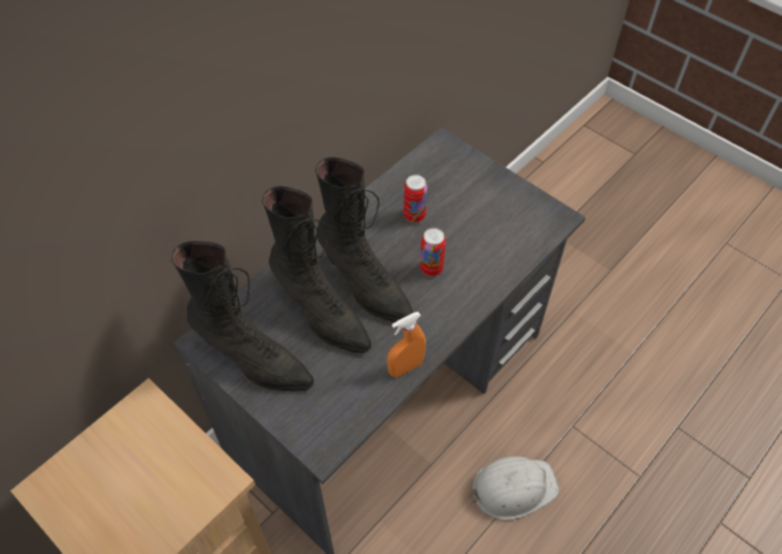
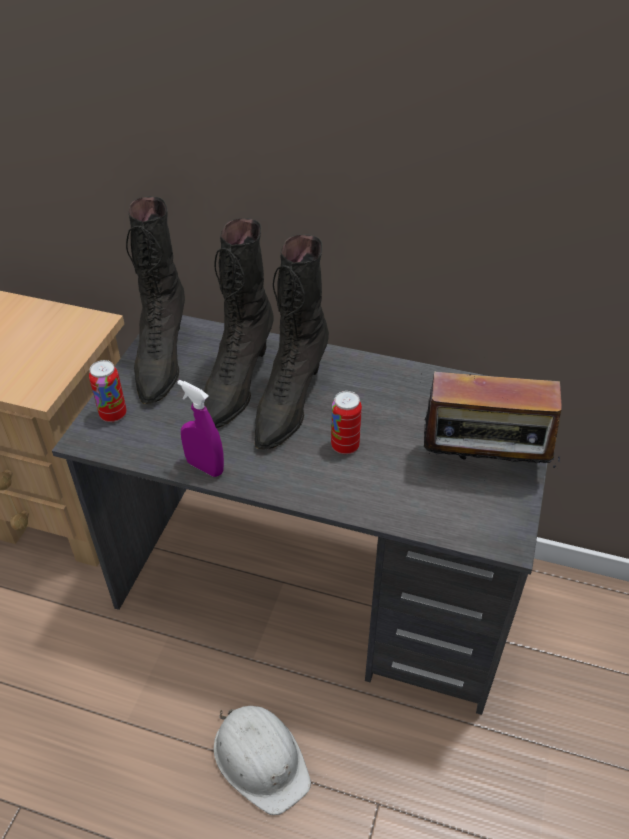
camera: 65 degrees right, 10 degrees down
(405, 367) = (205, 467): orange spray bottle -> purple spray bottle
(414, 216) = (408, 409): can -> can (113, 415)
(491, 200) = (482, 466): none -> radio

